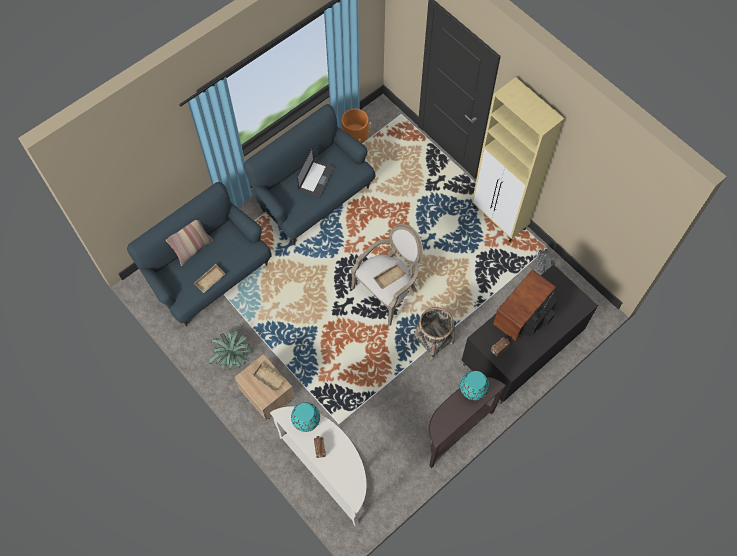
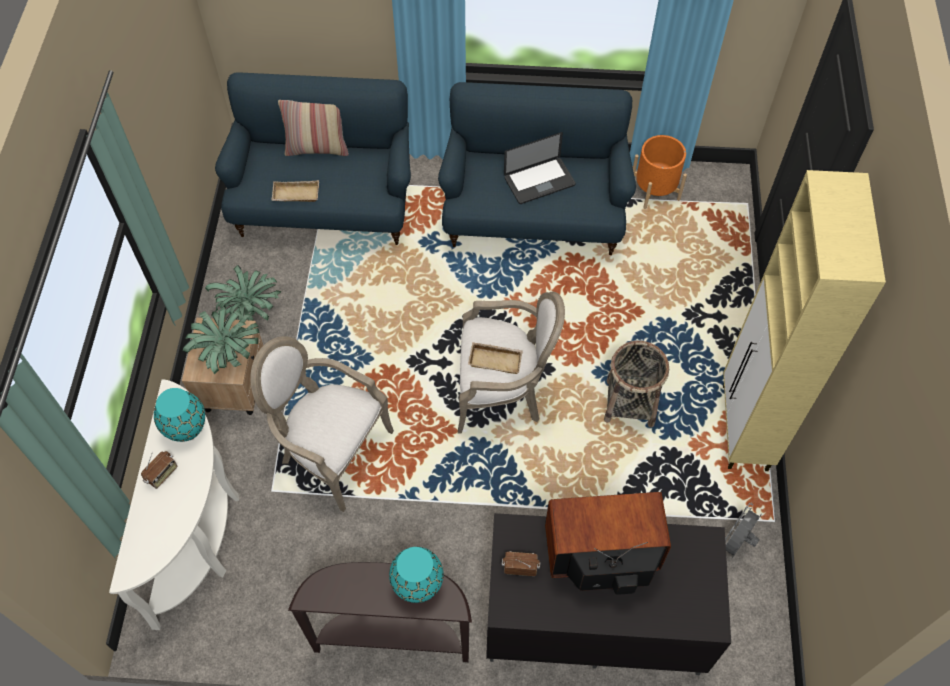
camera: 45 degrees right, 5 degrees down
(268, 379) = (227, 352): beige tray -> potted plant
(344, 383) = (330, 451): none -> armchair
(433, 340) = (491, 500): basket -> basket (630, 403)

